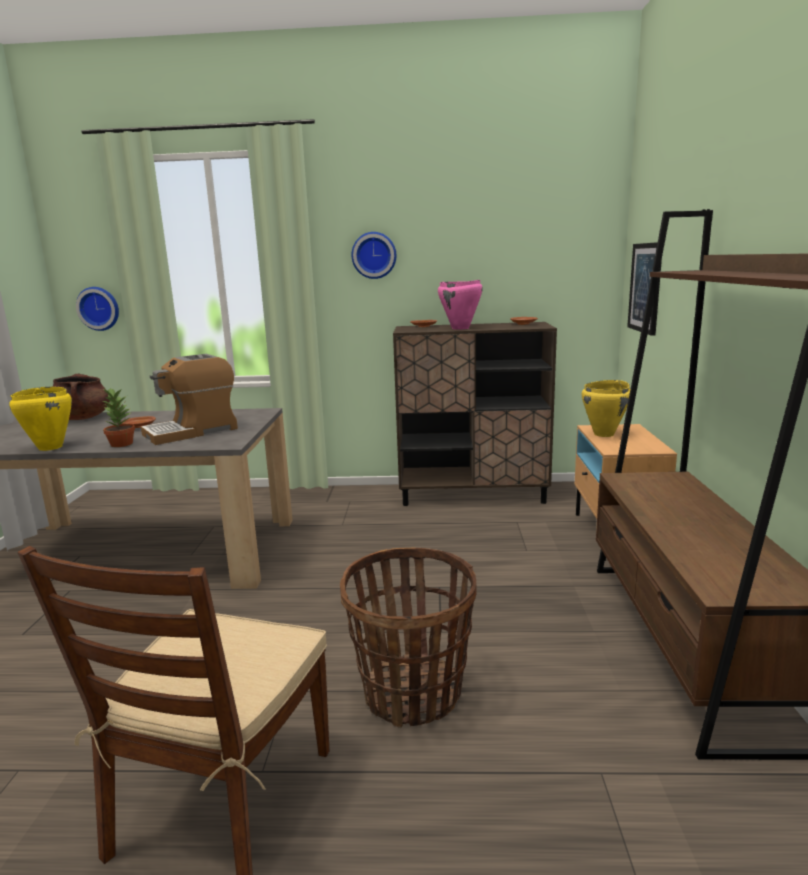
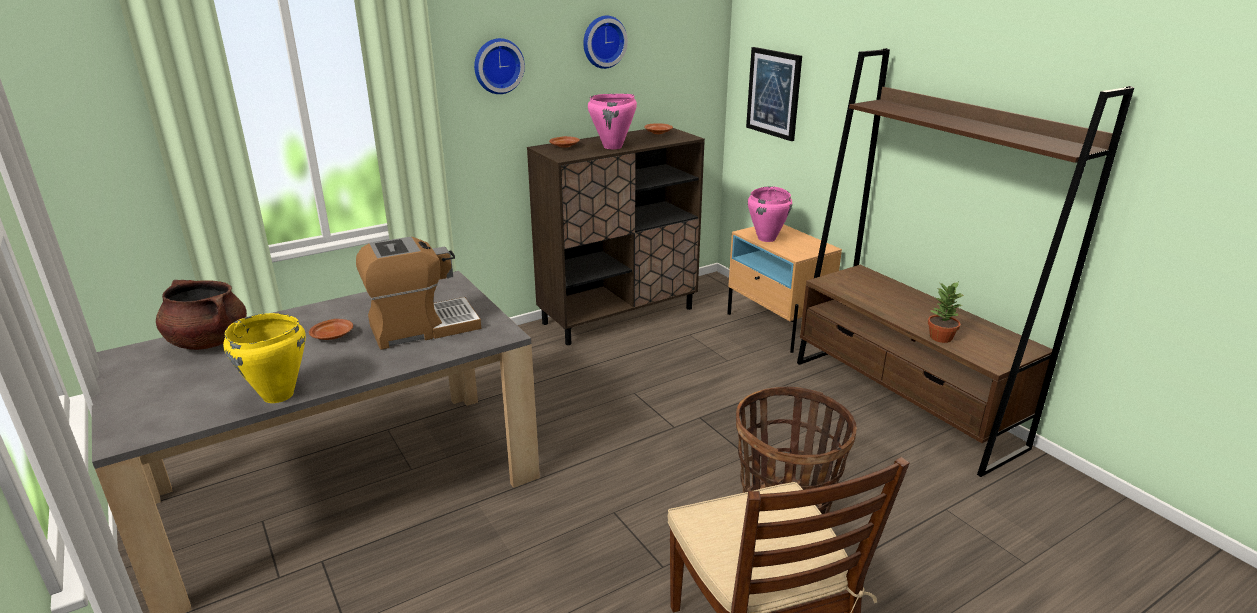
camera: 35 degrees left, 10 degrees up
(99, 308) = (107, 168): wall clock -> wall clock (603, 41)
(121, 444) = (369, 366): potted plant -> potted plant (940, 337)
(192, 431) = (422, 327): coffee machine -> coffee machine turned 135 degrees counterclockwise
(604, 434) = (767, 238): yellow cooking pot -> pink cooking pot

